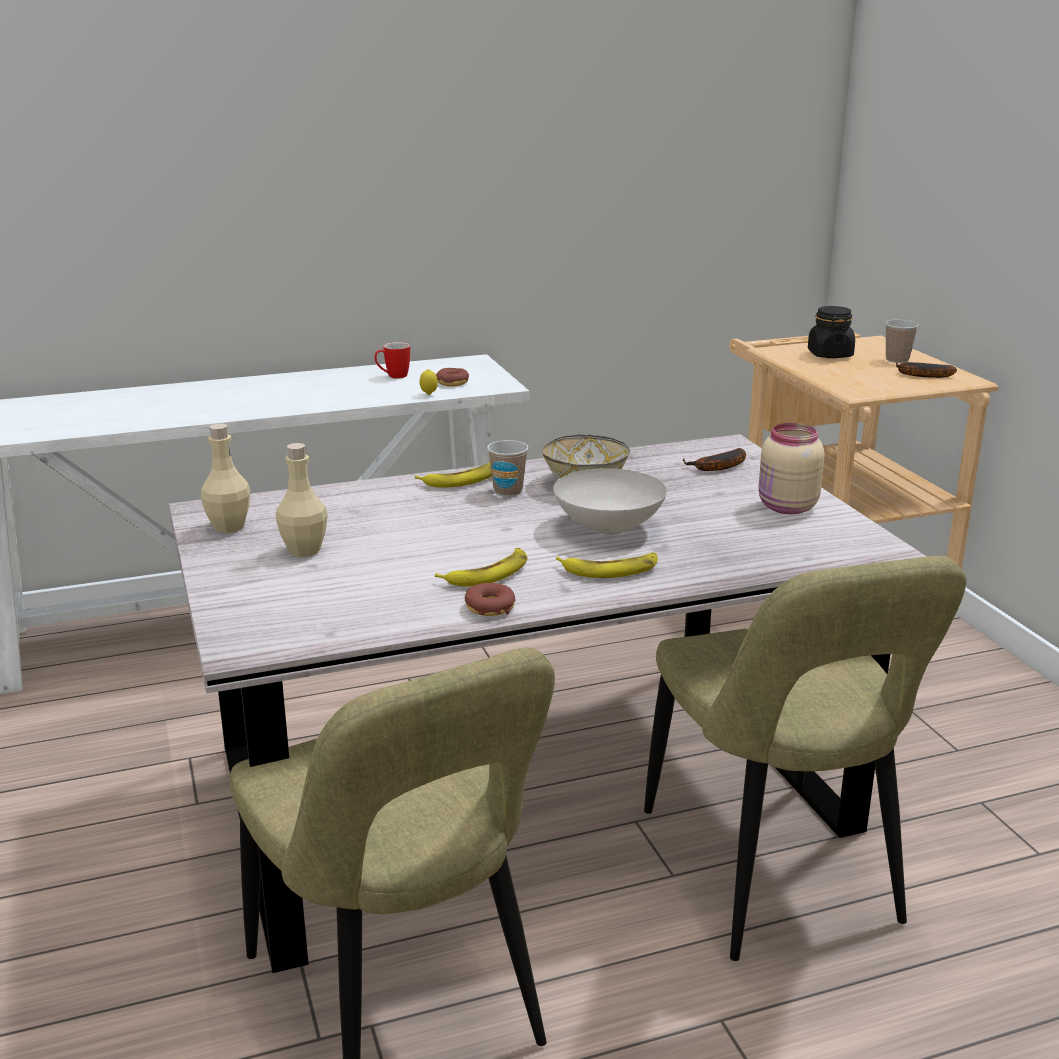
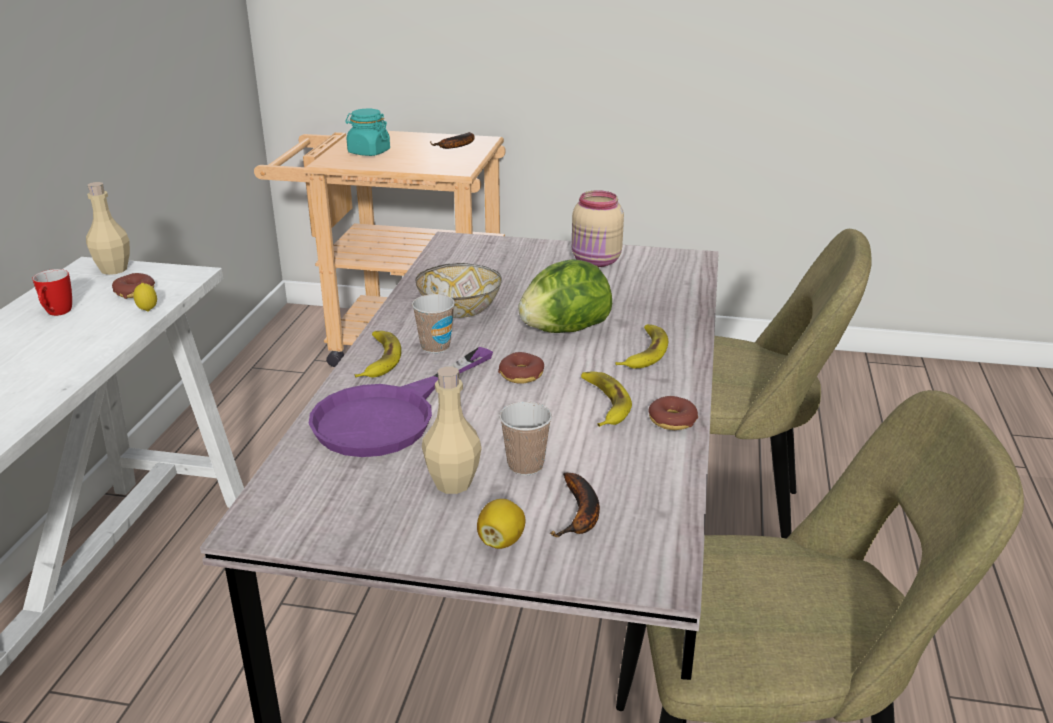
camera: 60 degrees left, 5 degrees up
(229, 527) = (333, 517): beige bottle -> beige bottle (114, 269)
(242, 584) = (501, 541): none -> lemon
(379, 506) = (390, 415): none -> purple frying pan
(499, 532) = (521, 375): none -> donut
(608, 528) = (564, 330): white bowl -> lettuce
(718, 467) = (494, 258): banana -> banana (580, 514)
(829, 355) = (368, 152): black jar -> turquoise jar
(897, 360) = (415, 141): cup -> cup (525, 465)

